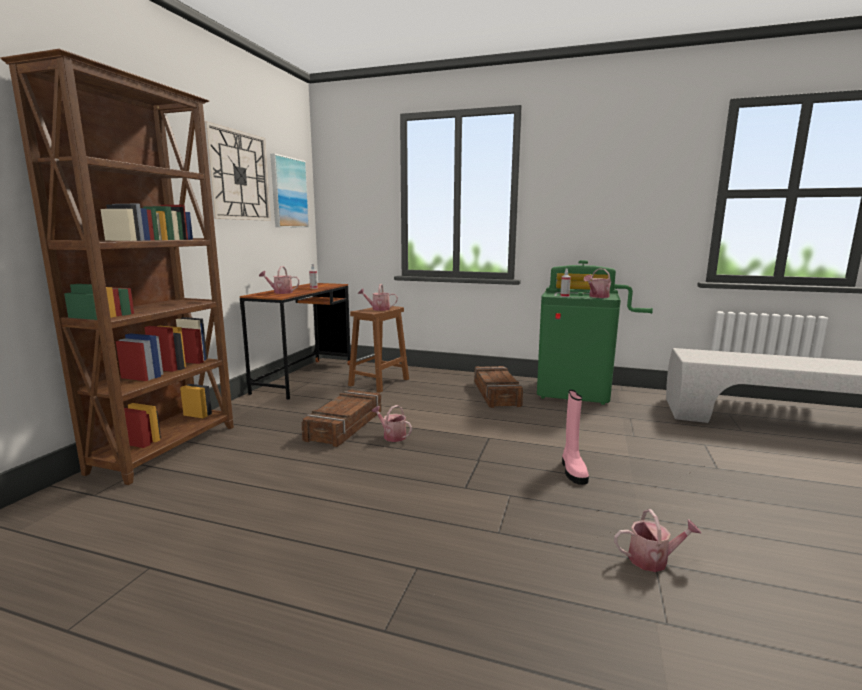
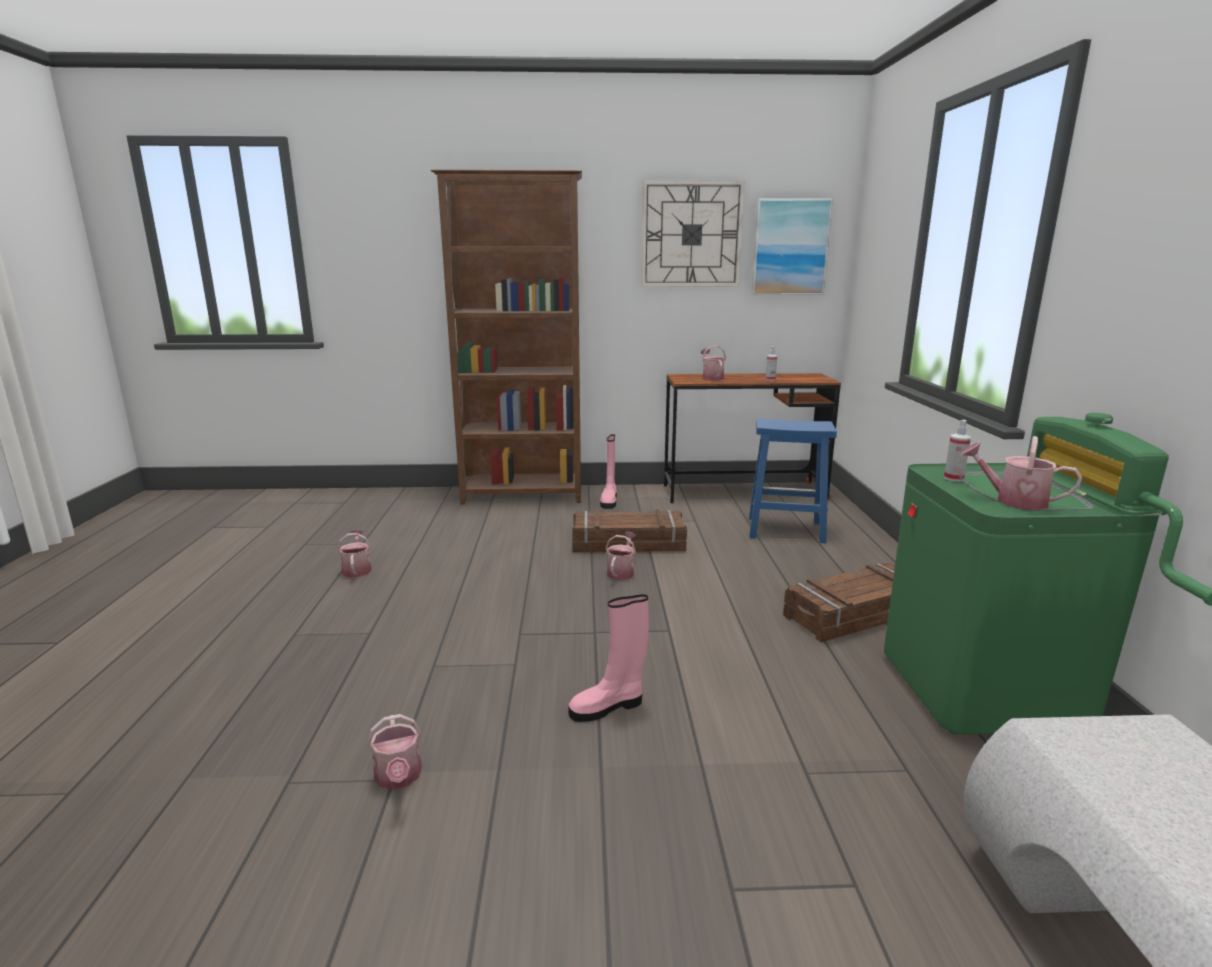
camera: 70 degrees right, 5 degrees up
(249, 417) = (609, 501): none -> pink boot
(378, 309) = (795, 424): watering can -> watering can (357, 569)
(378, 382) = (784, 529): brown stool -> blue stool

